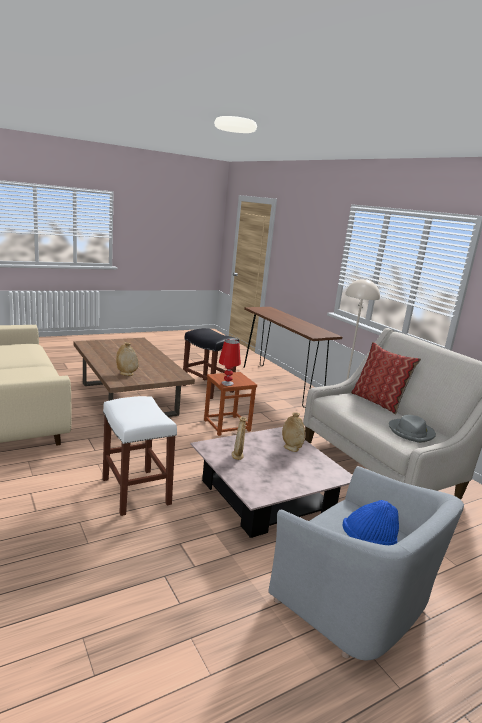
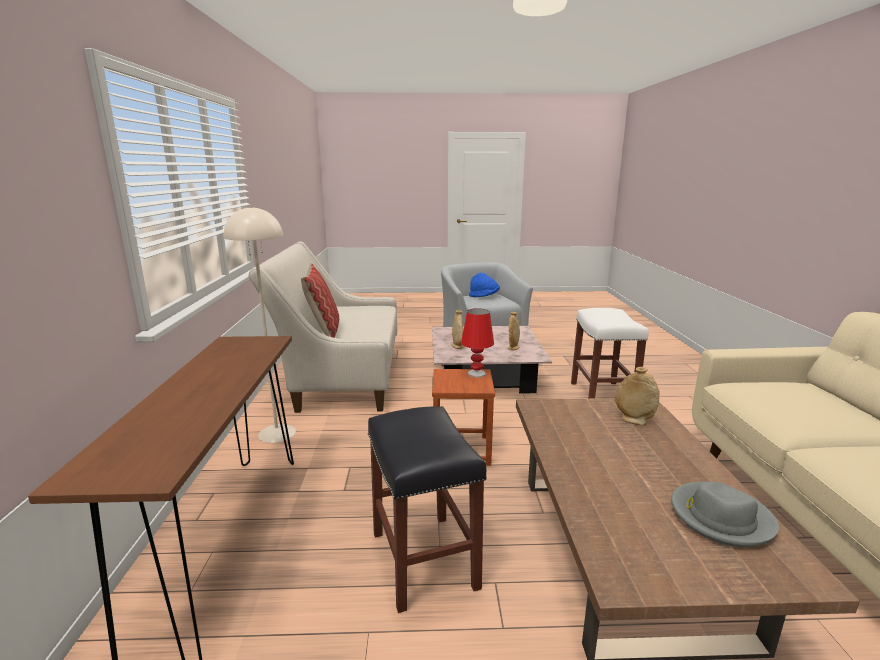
camera: 150 degrees left, 0 degrees up
(411, 432) = (359, 311): grey hat -> grey hat (720, 517)

